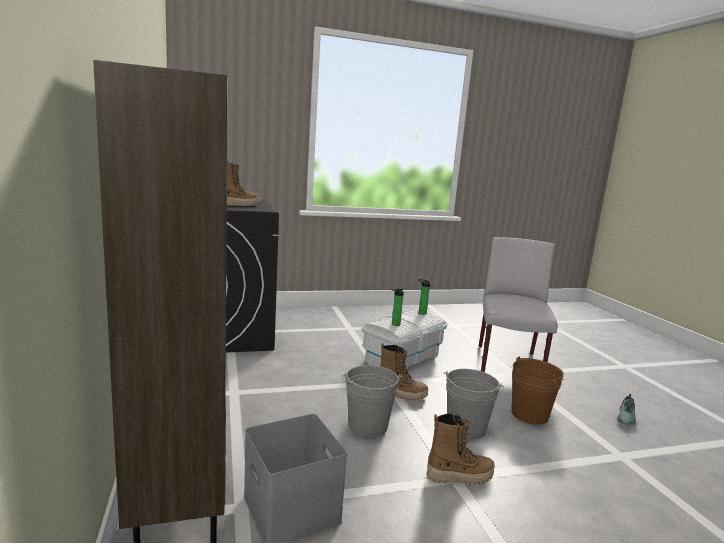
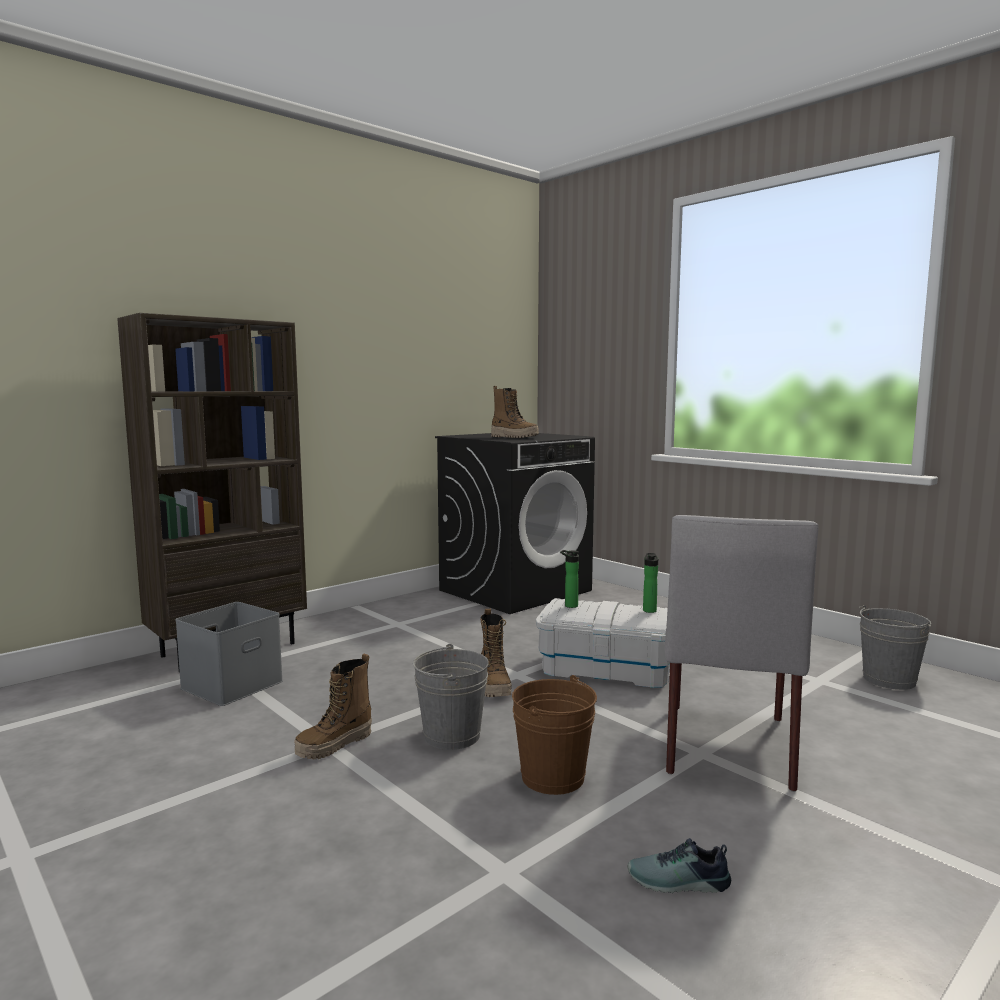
camera: 65 degrees right, 5 degrees down
(367, 426) = (396, 685): grey bucket -> grey bucket (889, 680)
(459, 476) = (335, 745): boot -> boot turned 75 degrees clockwise
(508, 365) = (727, 743): grey chair -> grey chair turned 120 degrees clockwise

